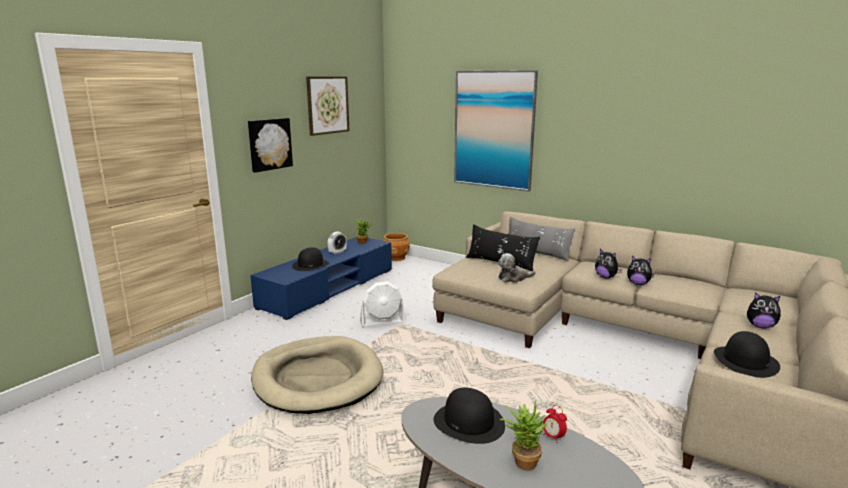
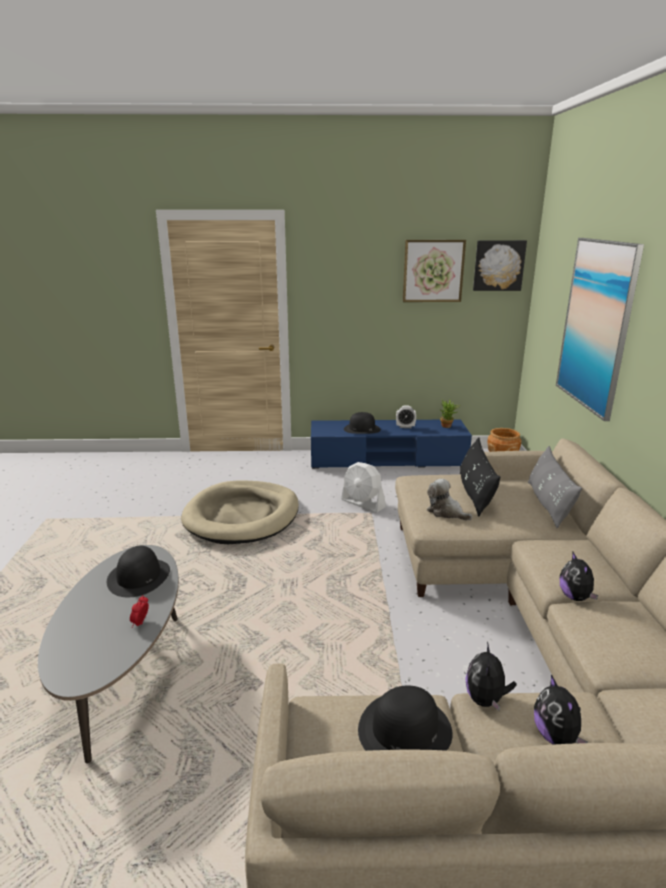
camera: 55 degrees right, 5 degrees up
(269, 144) = (348, 305): picture -> picture (498, 265)
(522, 461) = (97, 617): potted plant -> none
(606, 277) = (549, 566): plush toy -> plush toy (486, 699)

